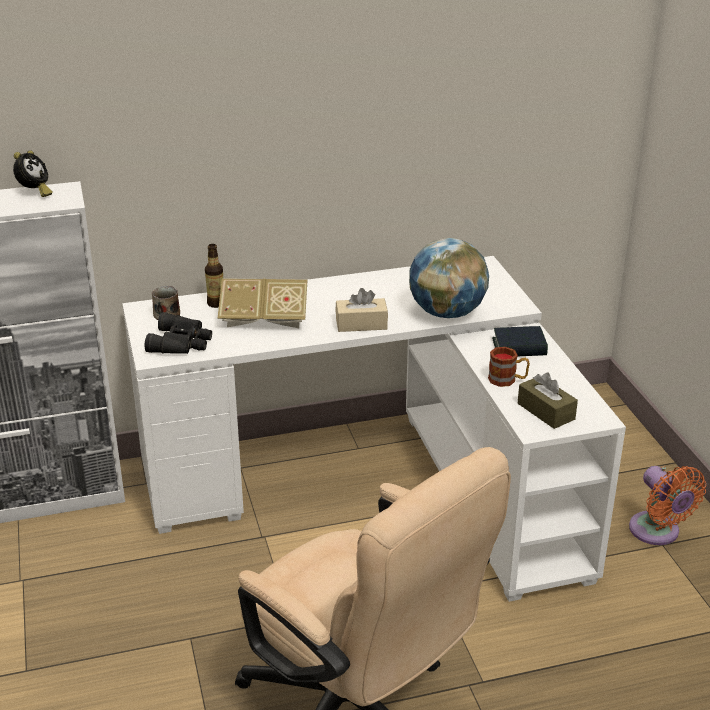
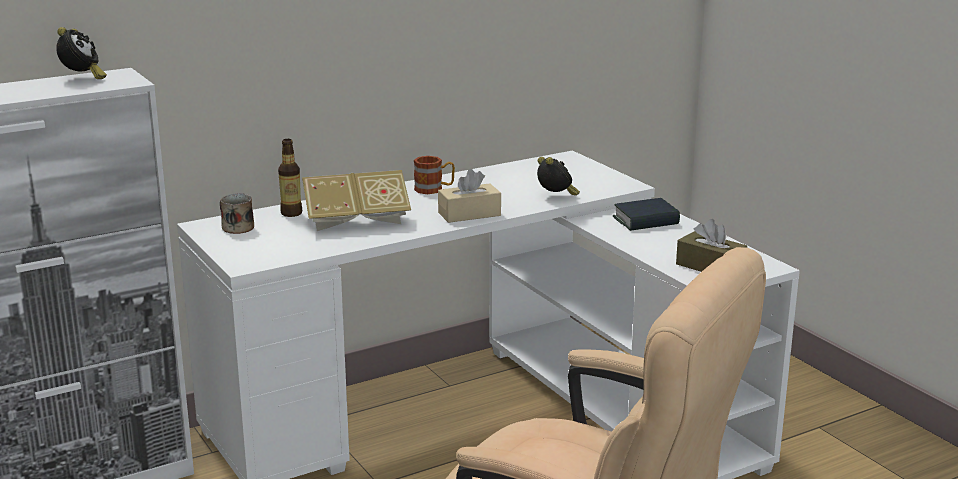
camera: 15 degrees left, 10 degrees down
(181, 342) = (271, 248): black binoculars -> none
(447, 313) = (556, 197): globe -> alarm clock
(507, 380) = (652, 247): mug -> mug (434, 189)
(657, 532) = (808, 417): orange fan -> none

